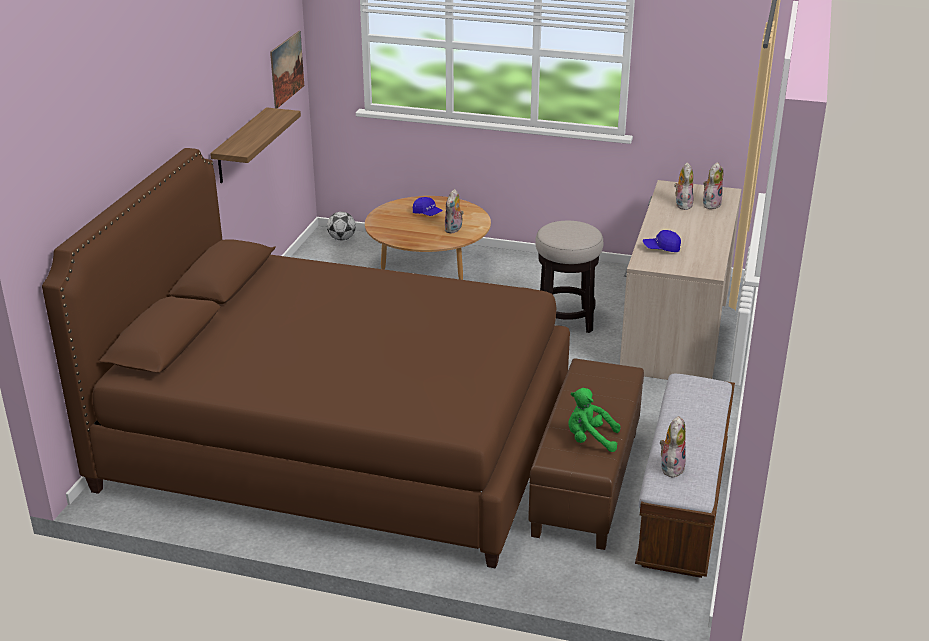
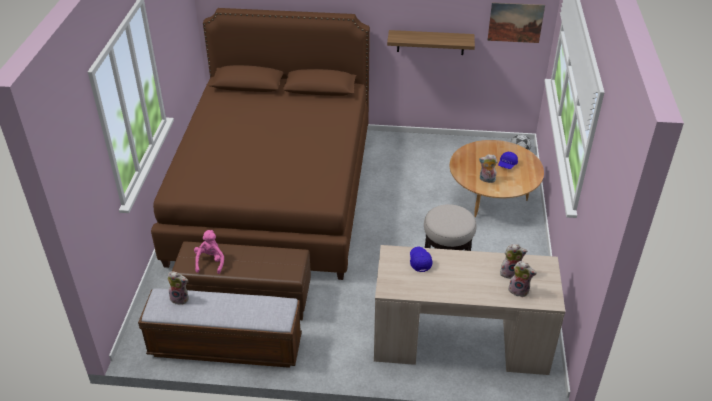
camera: 80 degrees right, 10 degrees up
(590, 440) = (210, 262): green plush toy -> pink plush toy

